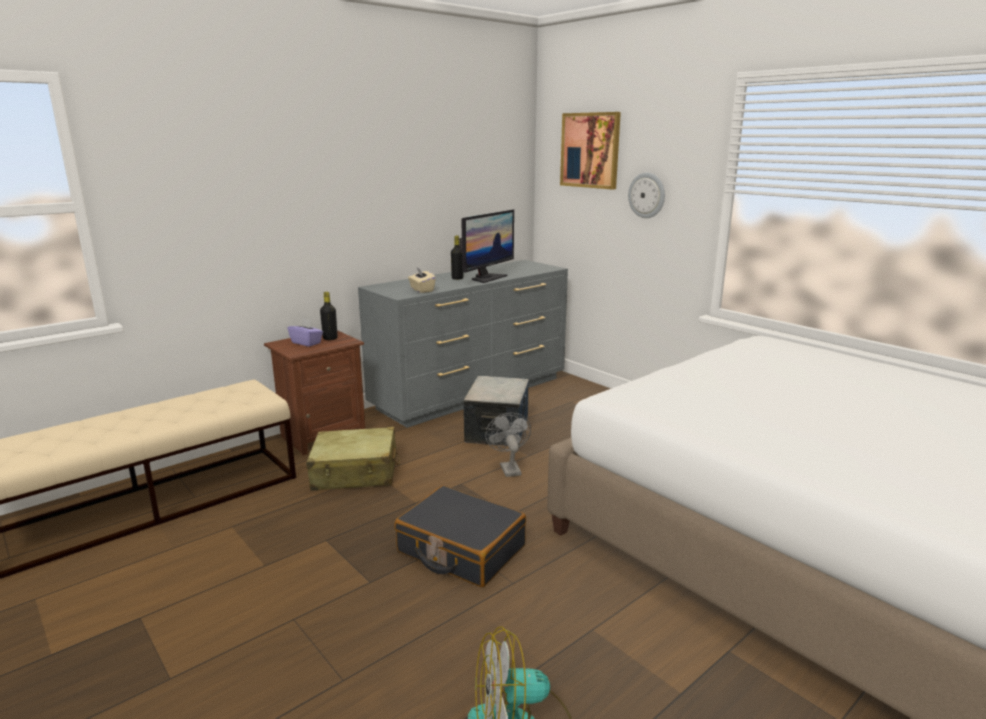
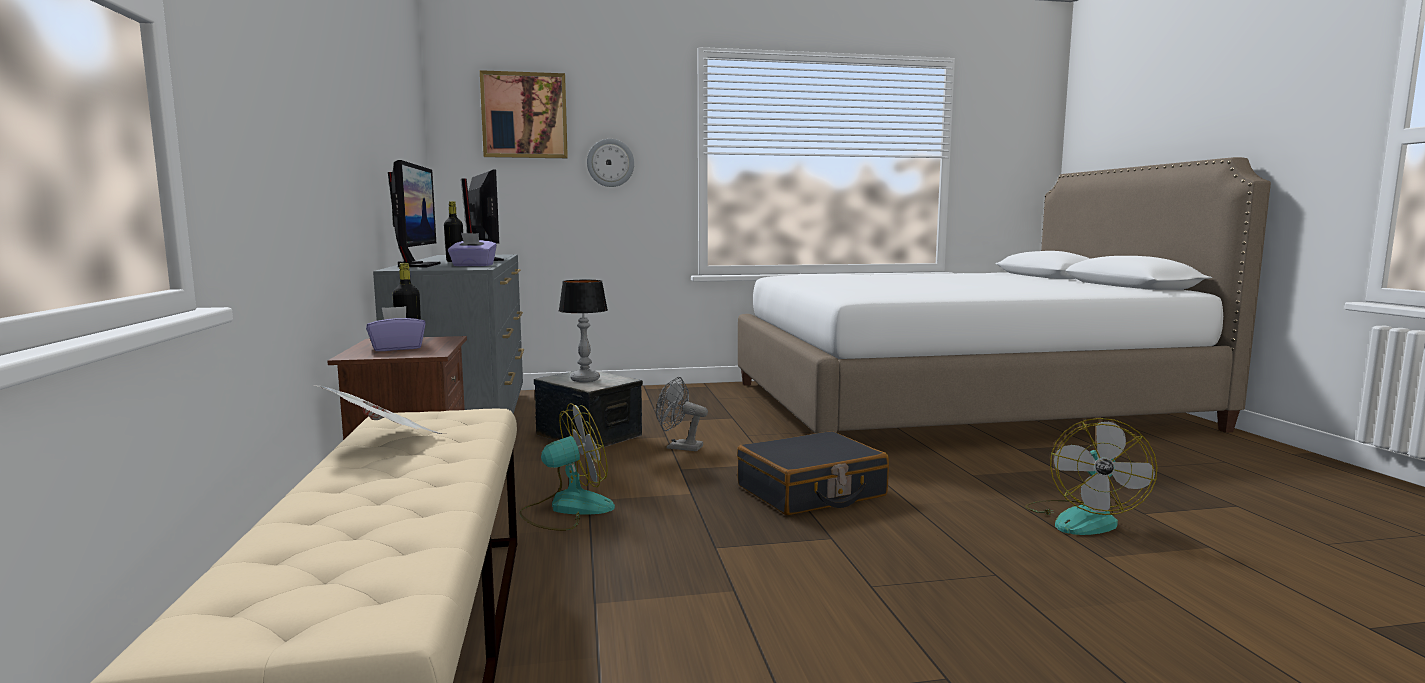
camera: 60 degrees left, 10 degrees down
(199, 398) = (383, 440): none -> newspaper
(355, 472) = (567, 509): beige suitcase -> fan
(408, 282) = (416, 265): none -> monitor
(421, 290) = (473, 265): beige tissue box -> purple tissue box
(493, 388) = (585, 379): none -> table lamp

